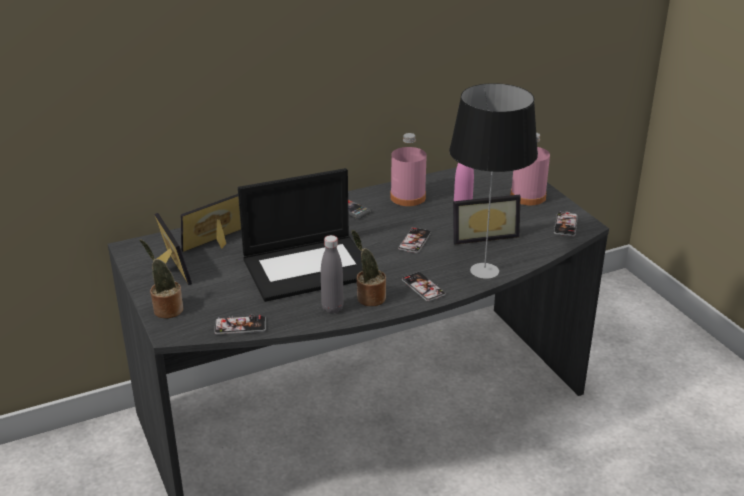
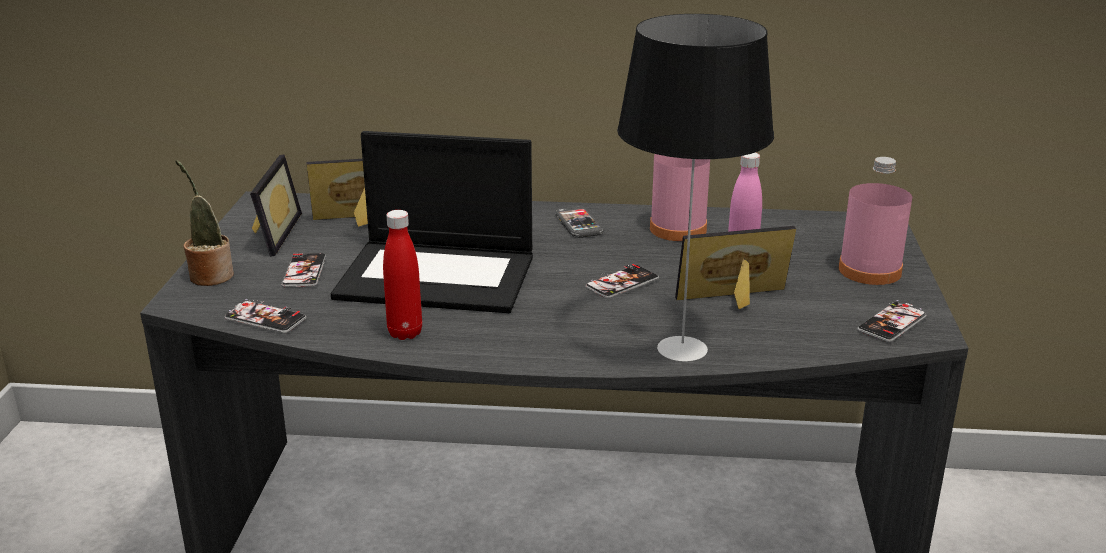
camera: 30 degrees right, 5 degrees down
(332, 308) = (405, 333): grey bottle -> red bottle
(369, 298) = (469, 335): potted plant -> none
(423, 287) = (562, 344): phone -> phone (304, 271)
(483, 235) = (736, 302): picture frame -> picture frame turned 150 degrees clockwise

